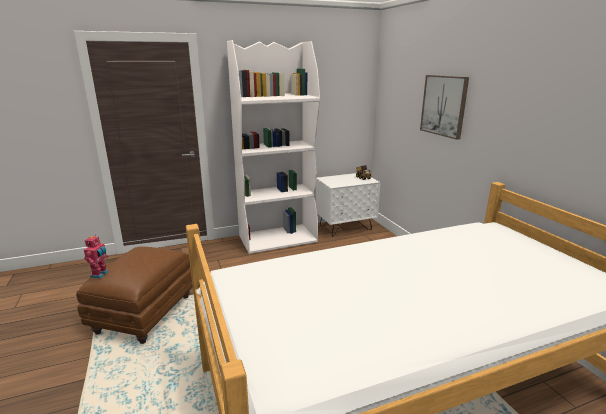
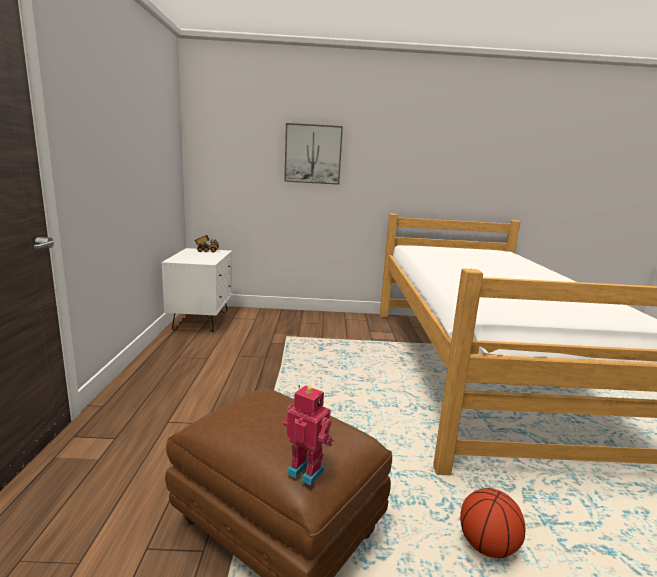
camera: 70 degrees left, 5 degrees down
(138, 394) = (487, 546): none -> basketball
(278, 239) = (168, 362): white bookcase -> none

